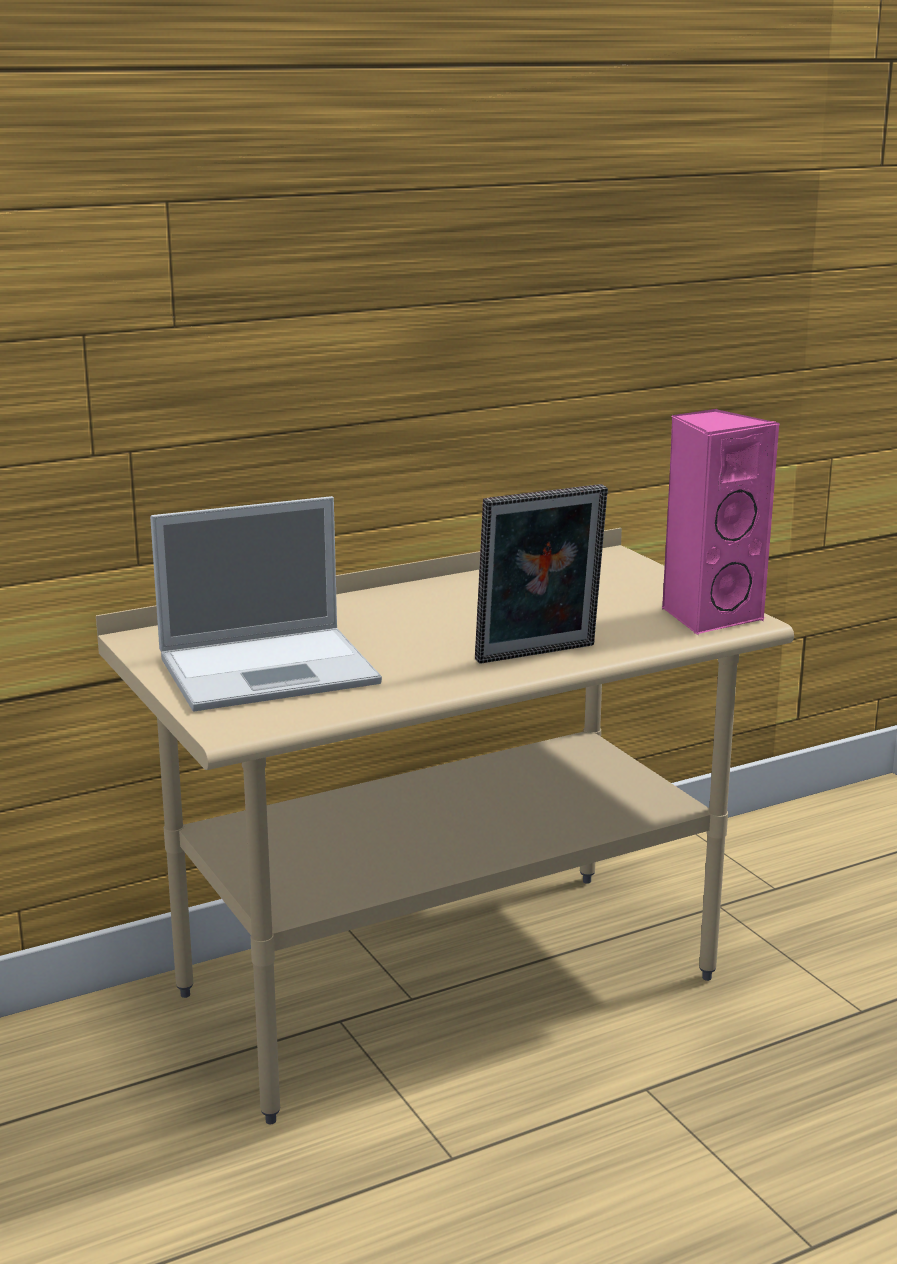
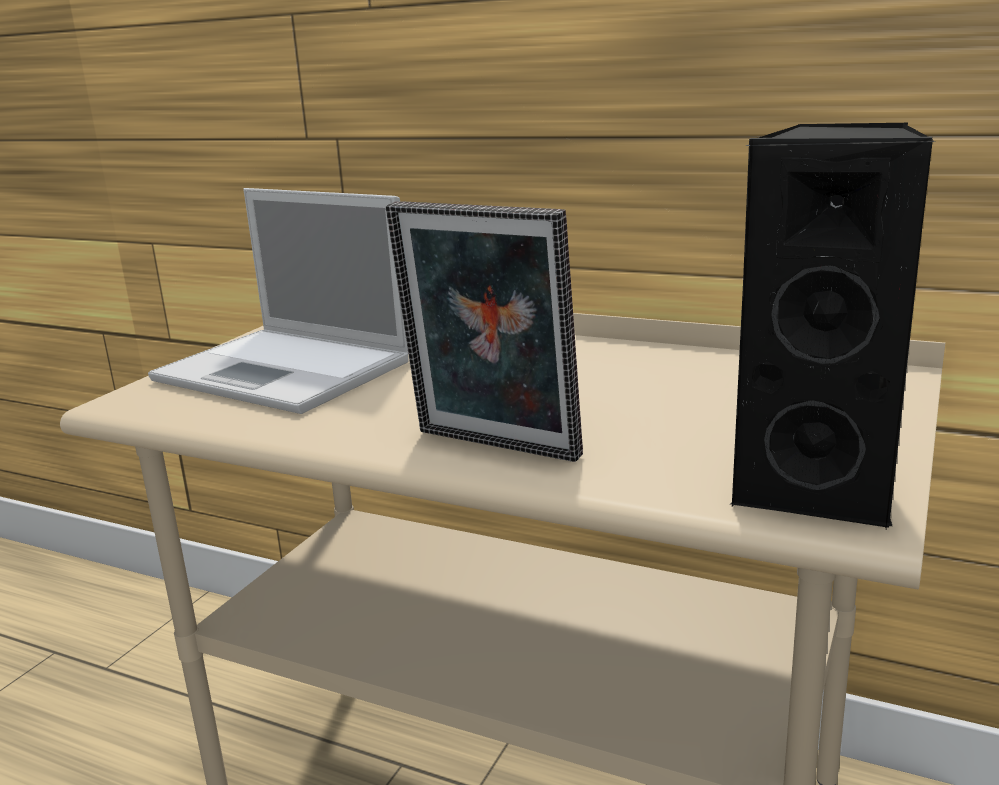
camera: 55 degrees right, 0 degrees up
(708, 616) = (818, 489): pink speaker -> black speaker

